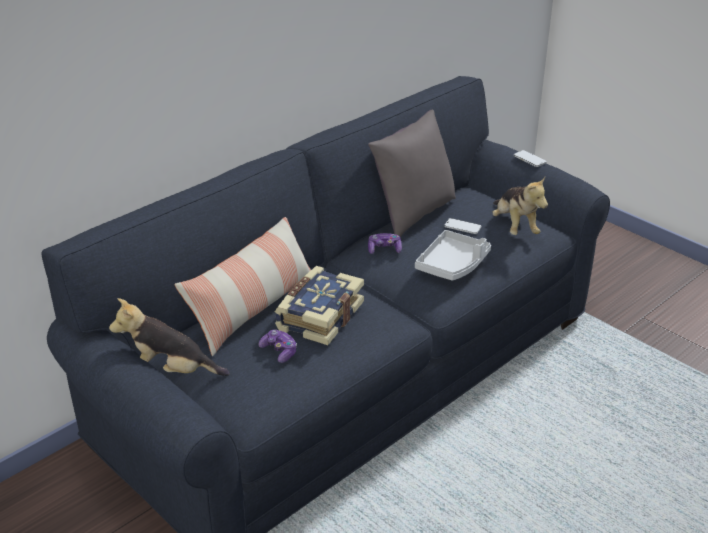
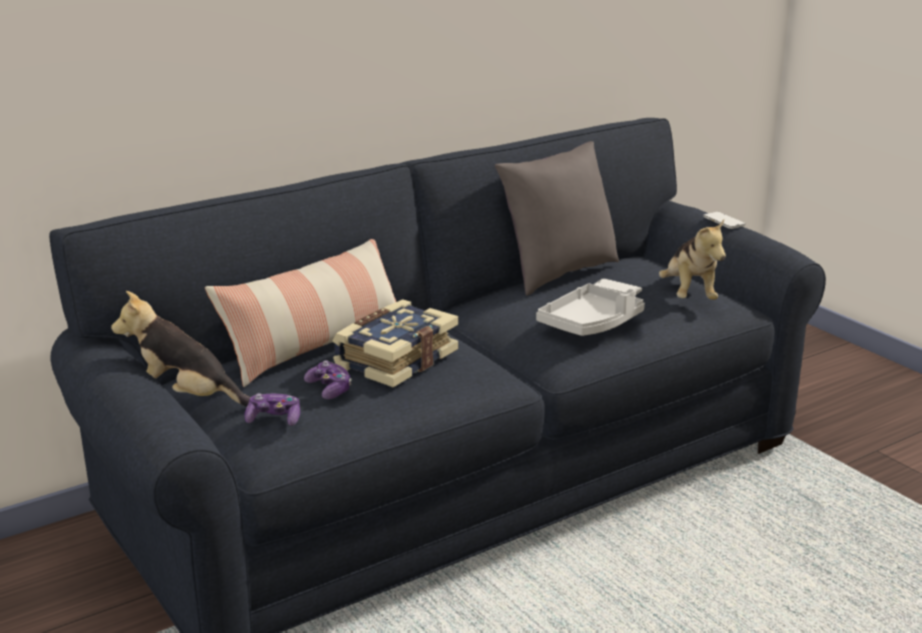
camera: 10 degrees right, 10 degrees down
(384, 249) = (507, 303): game controller -> game controller (274, 419)

